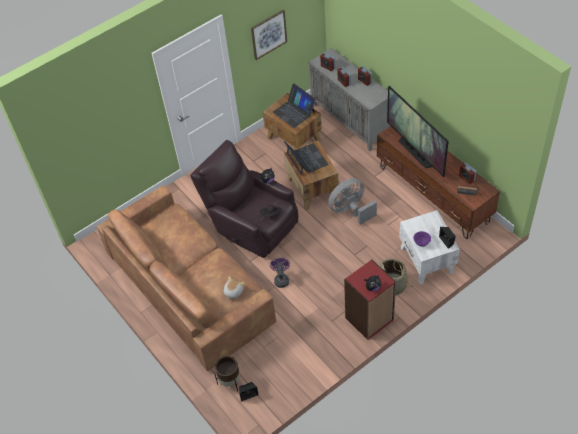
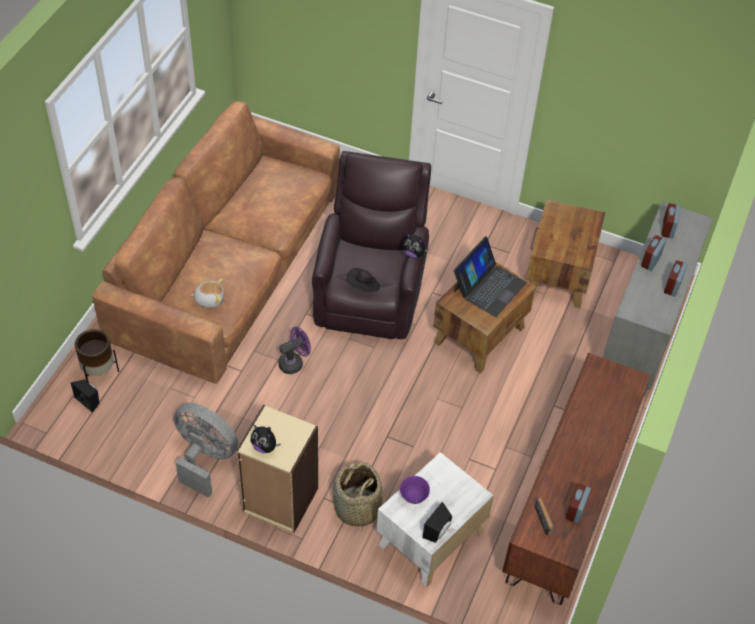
camera: 55 degrees right, 0 degrees up
(268, 34) = (621, 105): picture -> none
(294, 112) = (572, 236): laptop -> none
(351, 210) = (467, 400): grey fan -> grey fan (205, 458)
(369, 319) = (279, 500): red bookcase -> beige bookcase
(415, 152) = (584, 417): television -> none

